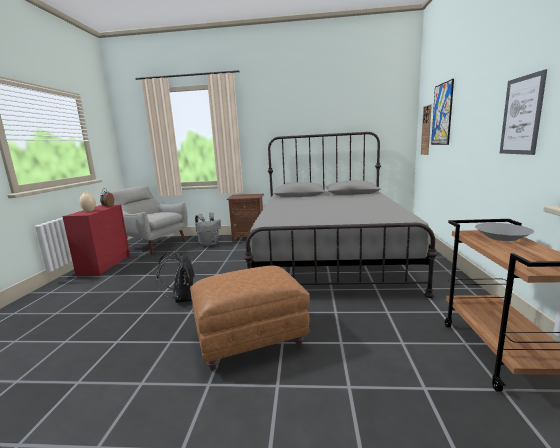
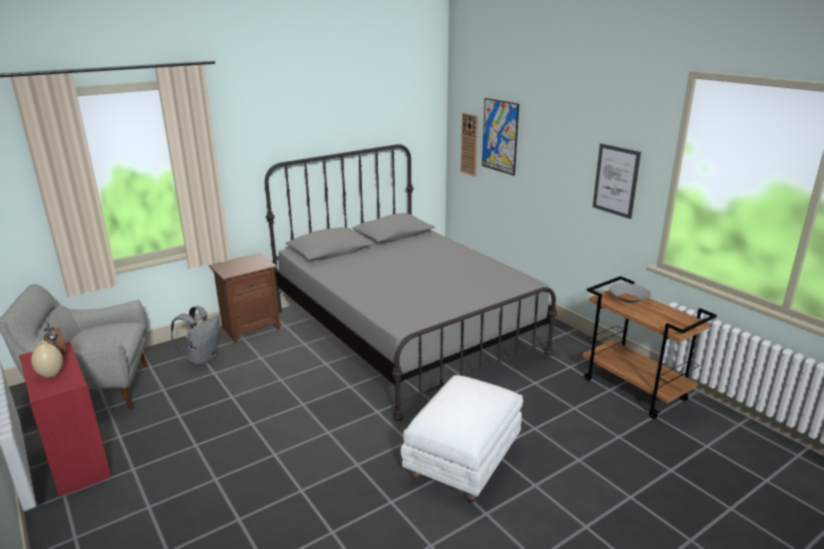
camera: 40 degrees left, 10 degrees up
(181, 299) = (317, 454): black backpack -> none
(251, 339) = (463, 460): brown ottoman -> white ottoman

